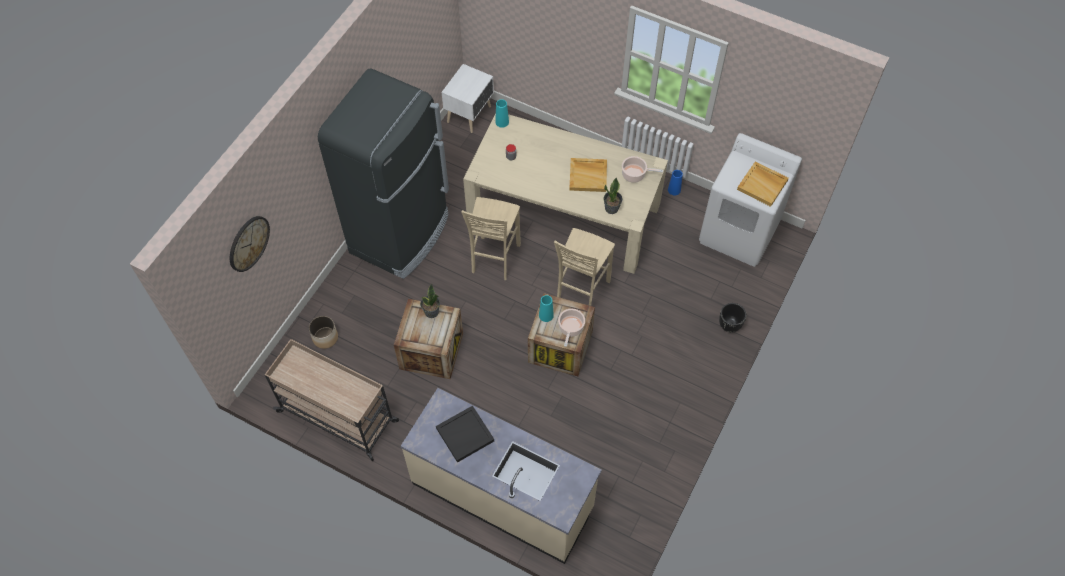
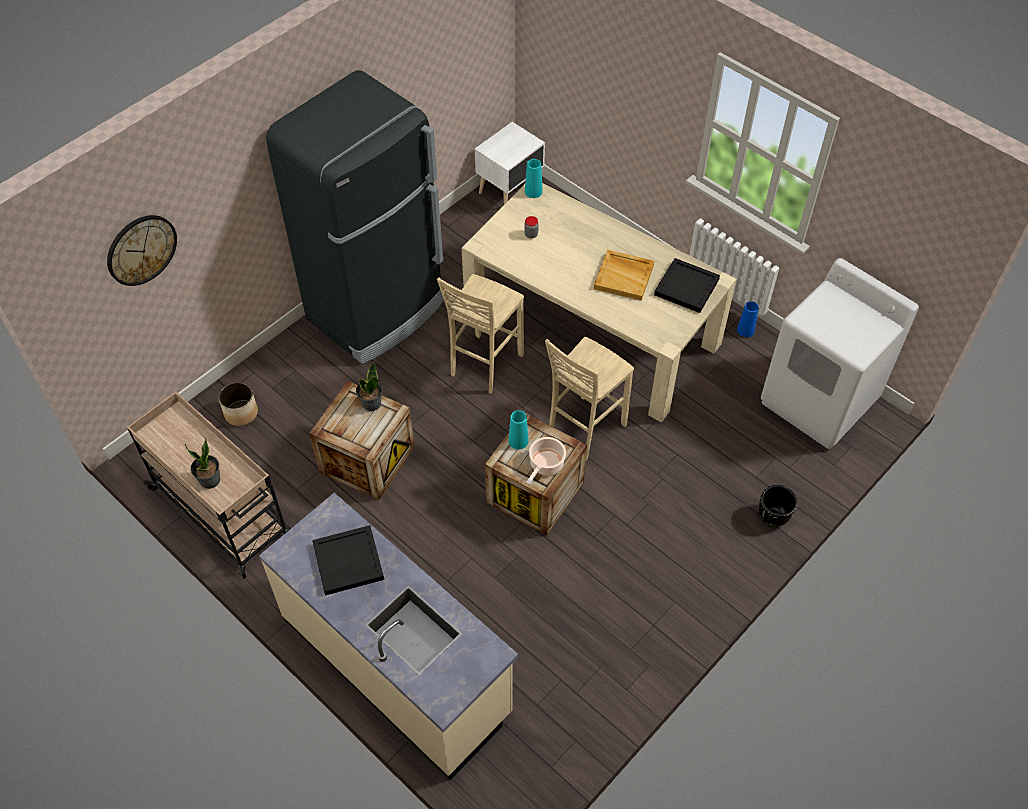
camera: 15 degrees right, 5 degrees down
(612, 208) = (643, 322): potted plant -> potted plant (210, 480)
(635, 175) = (687, 288): cooking pot -> black tray
(762, 185) = (855, 331): beige tray -> none

